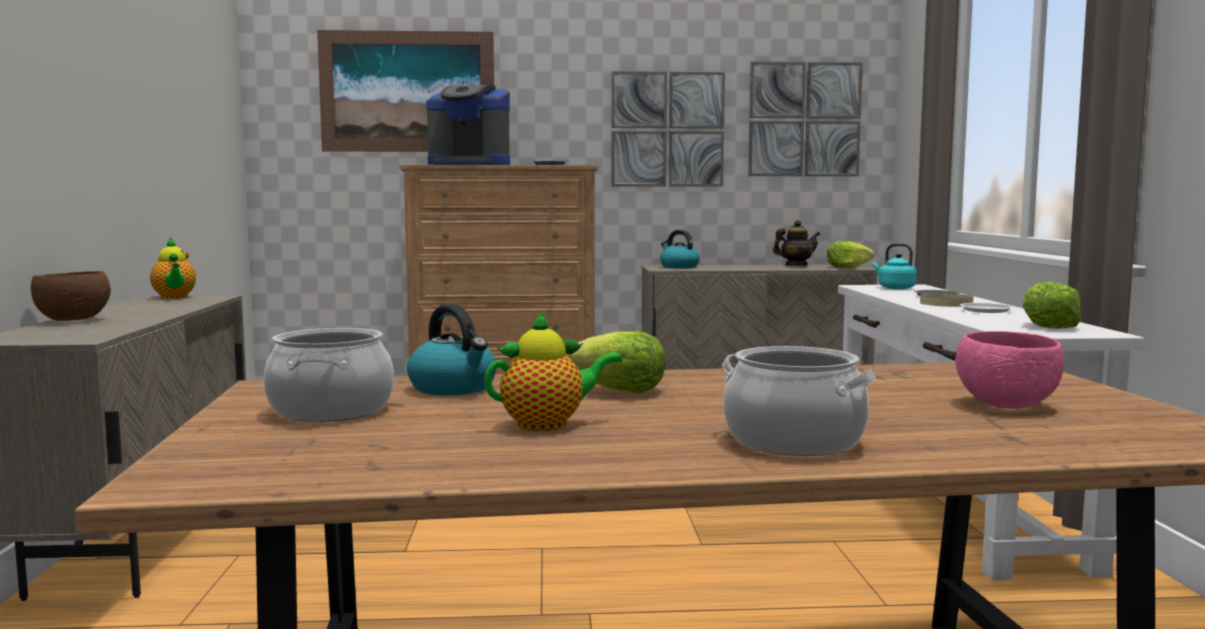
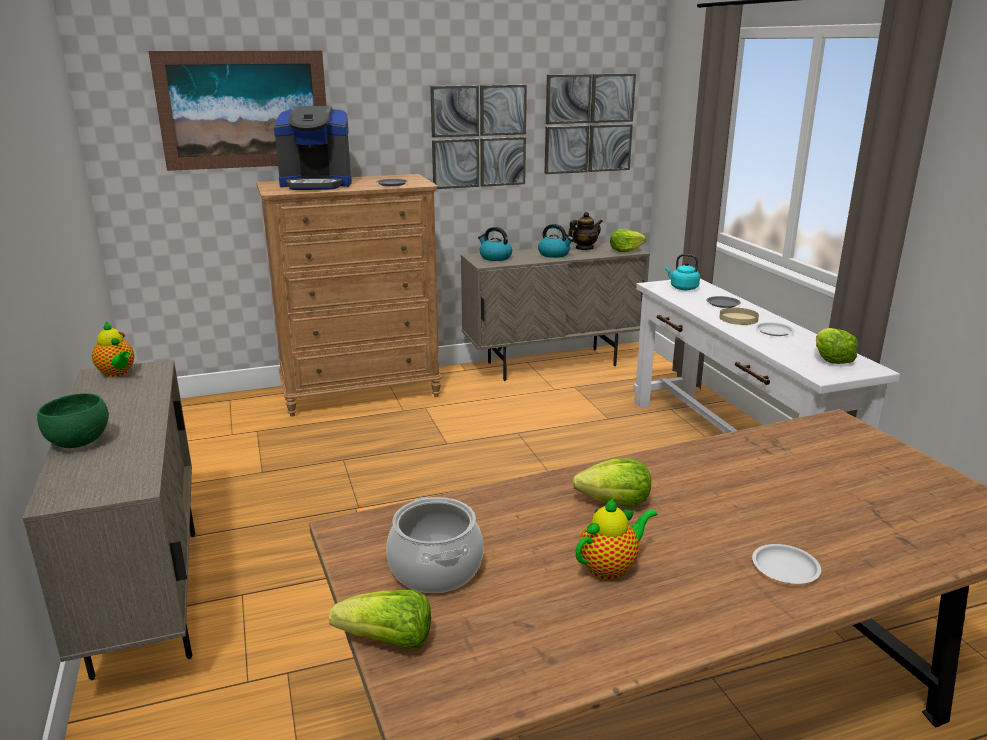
camera: 15 degrees left, 15 degrees up
(74, 320) = (79, 442): brown bowl -> green bowl
(201, 442) = (388, 641): none -> lettuce
(454, 388) = (493, 513): kettle -> kettle (554, 254)
(793, 441) = (784, 568): cooking pot -> white plate
(1005, 405) = (871, 489): pink bowl -> none

